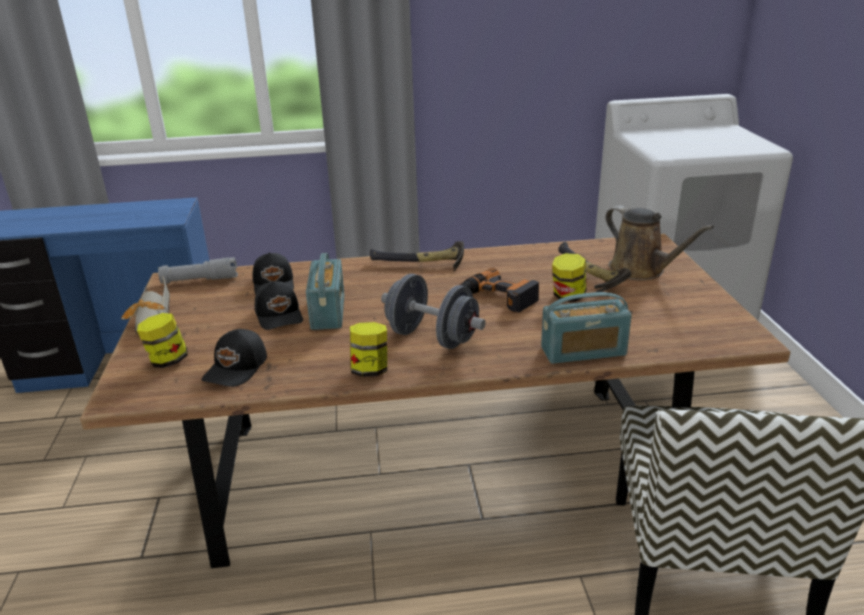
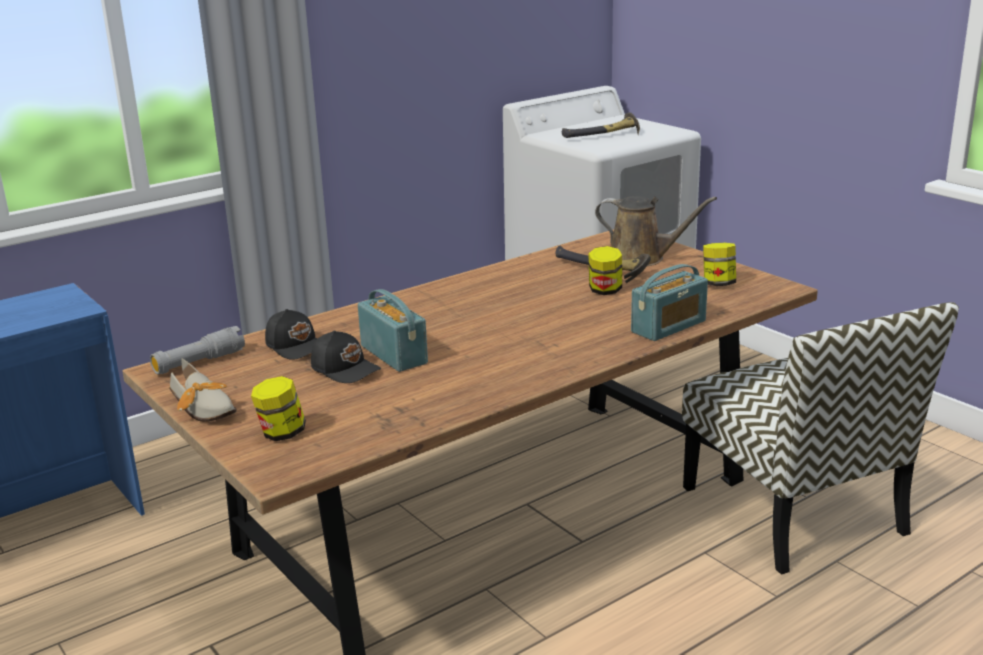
camera: 30 degrees left, 5 degrees down
(237, 368) = (369, 419): black cap -> none
(370, 370) = (504, 386): jar -> jar (718, 284)
(420, 265) = (431, 296): hammer -> hammer (605, 136)
(432, 337) = (526, 349): grey dumbbell -> none
(496, 298) = (544, 306): power drill -> none

